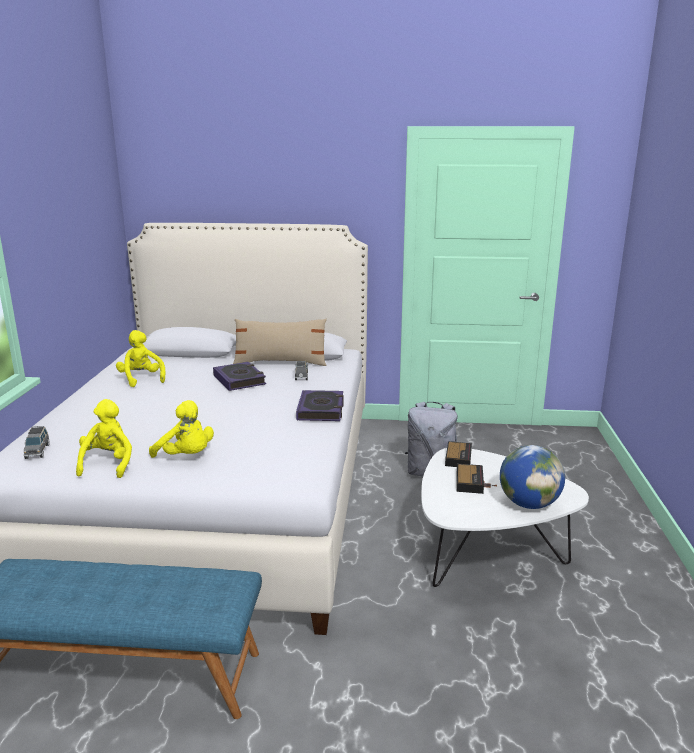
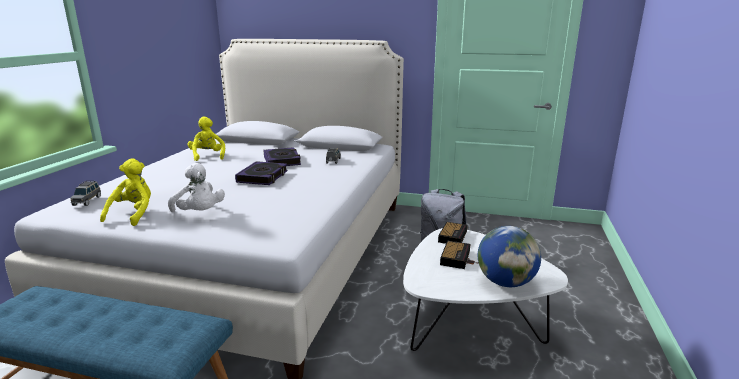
camera: 10 degrees right, 0 degrees up
(186, 456) = (199, 213): yellow plush toy -> white plush toy
(280, 363) = (322, 151): beige pillow -> none
(321, 410) = (334, 186): book -> book (263, 177)

